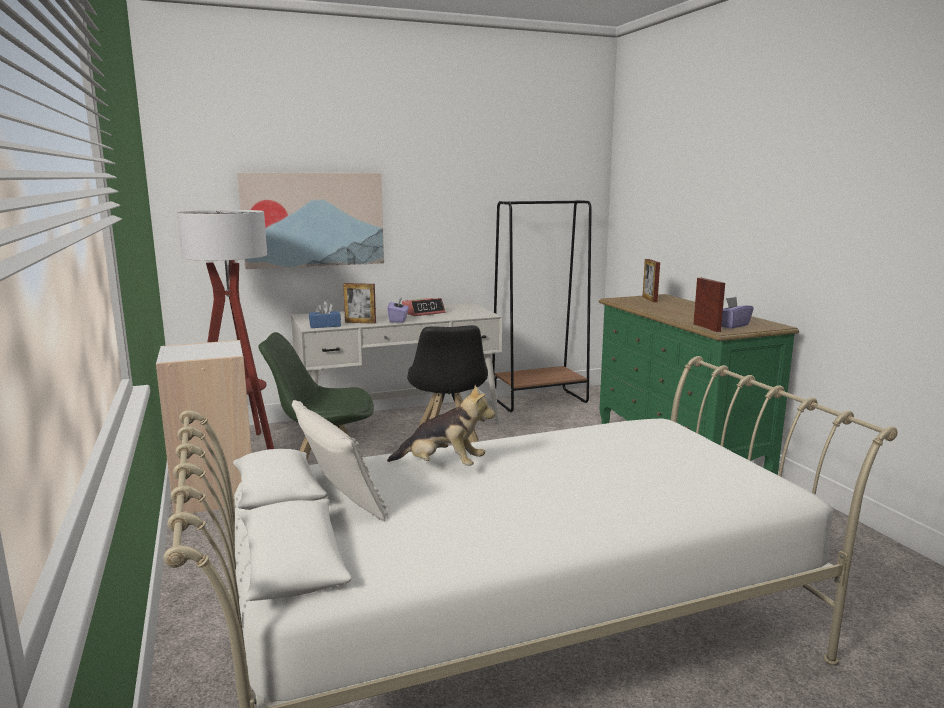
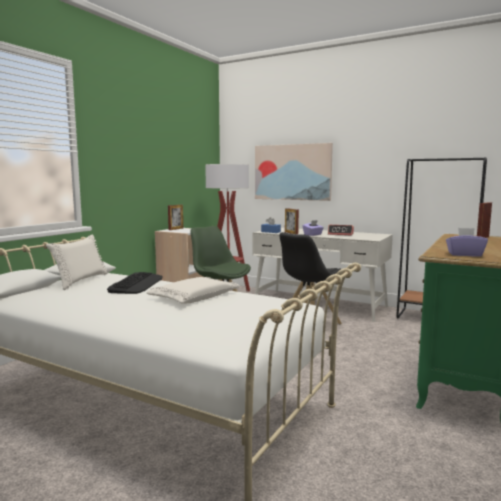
camera: 50 degrees right, 5 degrees down
(442, 466) = (137, 284): plush toy -> keyboard
(569, 452) = (195, 296): none -> white pillow
(706, 327) = (434, 252): picture frame -> picture frame (176, 229)

